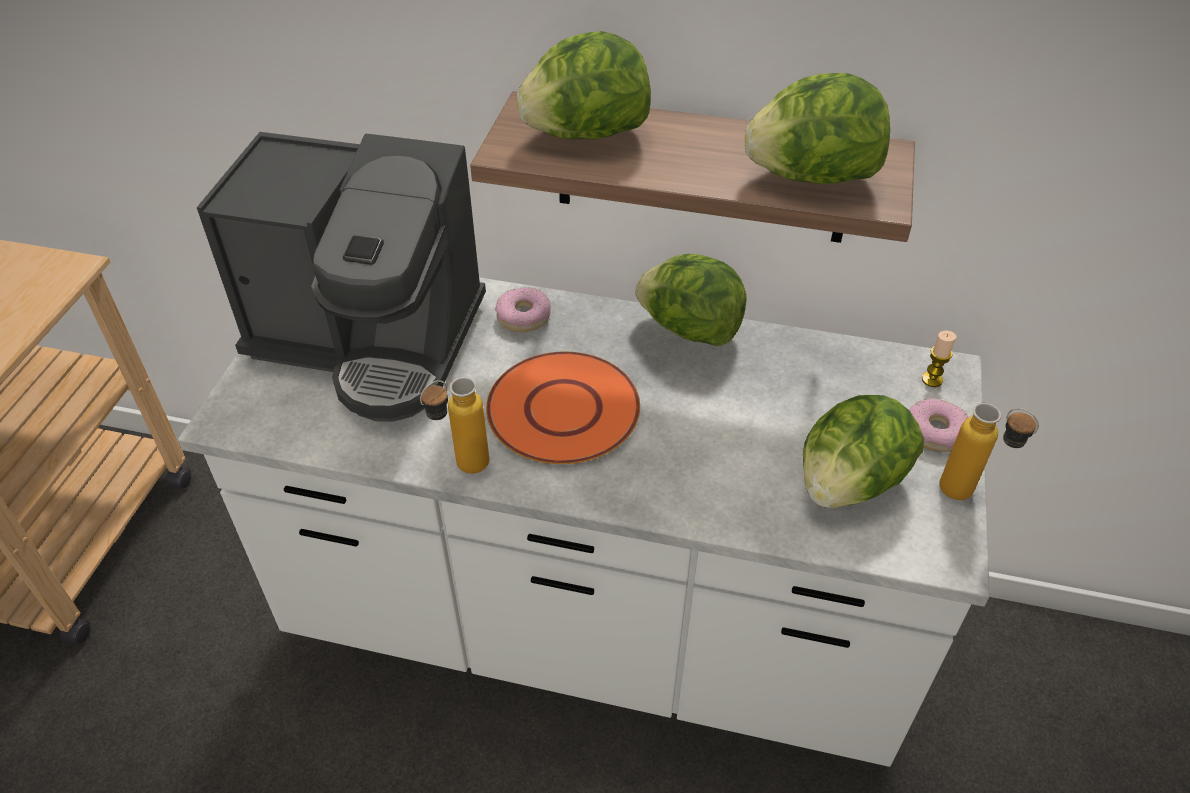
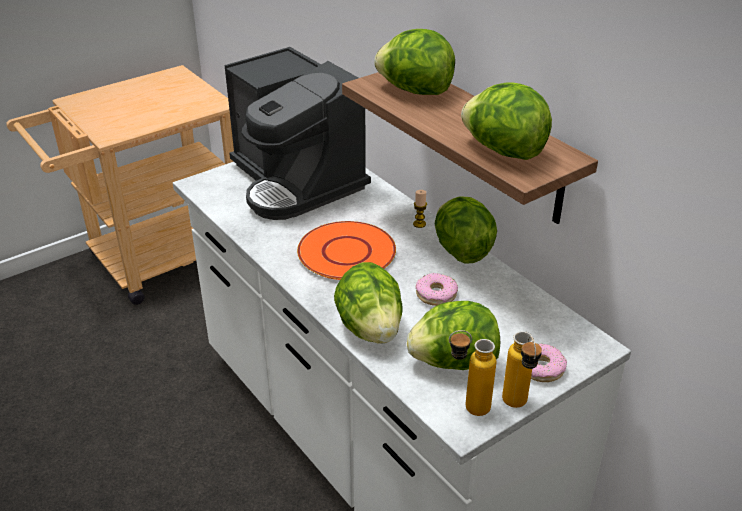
camera: 40 degrees right, 10 degrees down
(461, 469) = (268, 252): bottle -> bottle (467, 407)
(523, 316) = (380, 204): donut -> donut (436, 294)
(715, 499) = (370, 328): none -> lettuce
(932, 380) = (577, 344): candle -> candle (419, 224)

